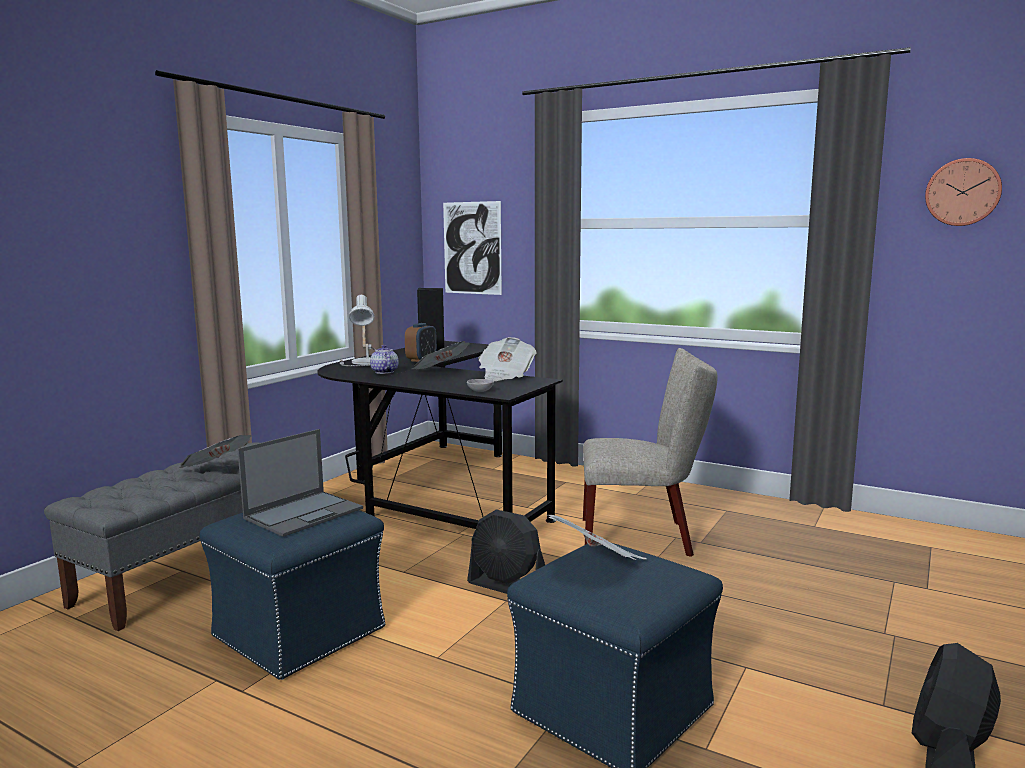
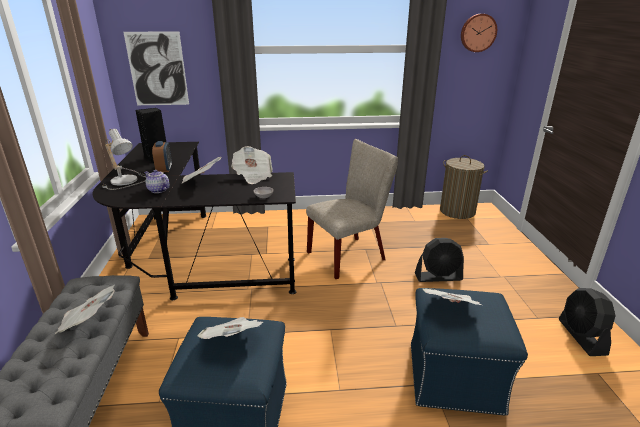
camera: 35 degrees left, 15 degrees up
(304, 513) = (233, 340): laptop -> newspaper
(508, 587) = (321, 319): black fan -> black fan (438, 277)
(923, 533) = (457, 211): none -> laundry basket

